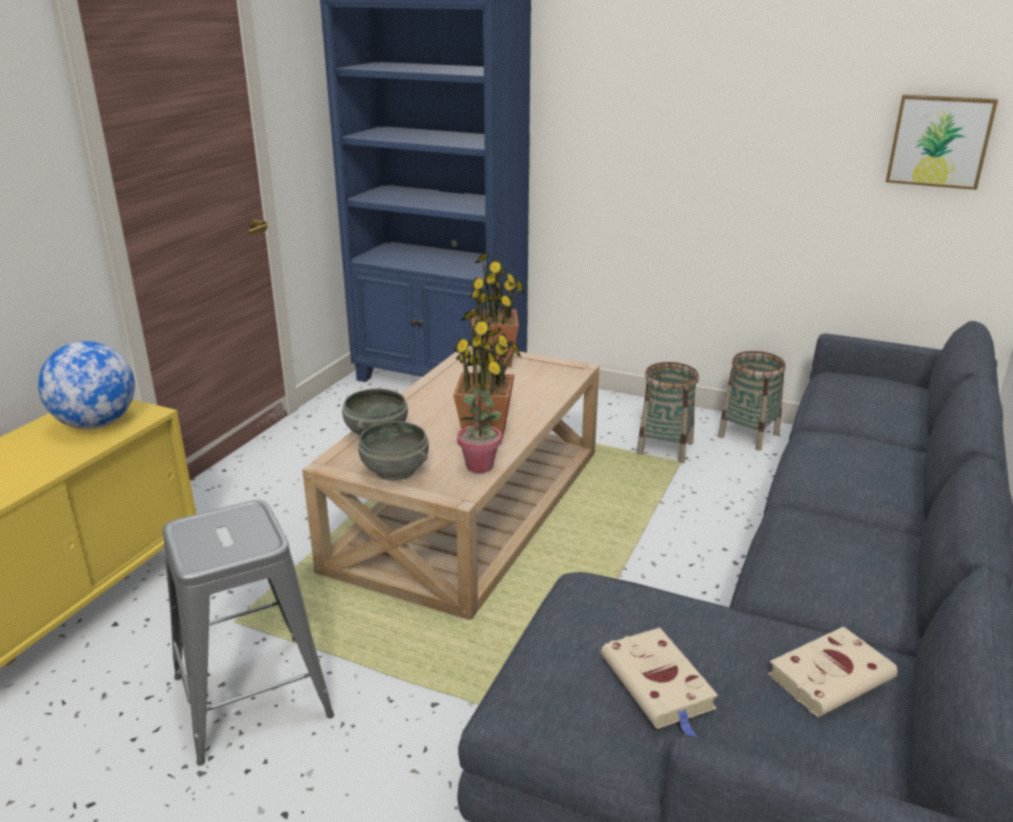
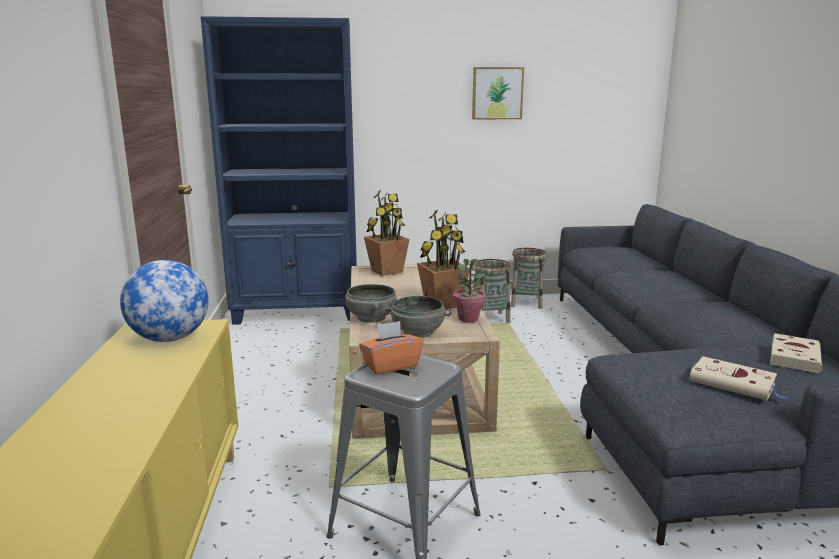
camera: 30 degrees left, 10 degrees down
(222, 523) = (391, 365): none -> orange tissue box
(939, 141) = (605, 107): picture -> picture (497, 93)

